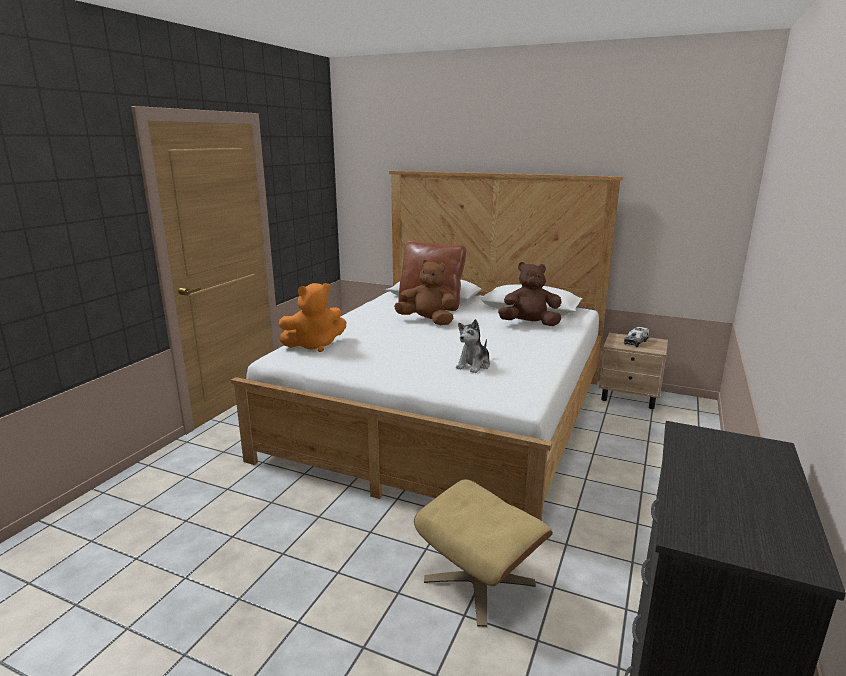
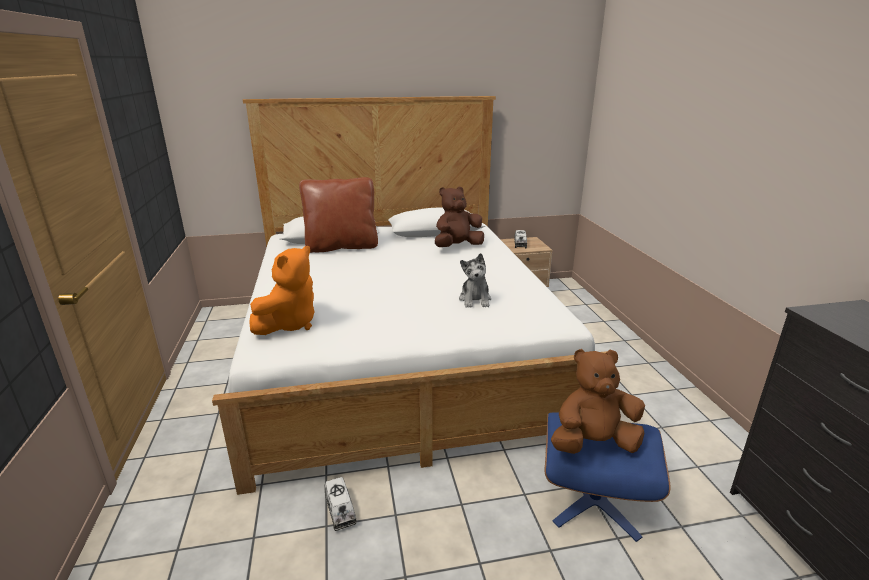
camera: 35 degrees left, 5 degrees up
(289, 497) = (340, 510): none -> toy truck
(427, 321) = (365, 265): brown plush toy -> brown plush toy (593, 443)
(480, 581) = (594, 500): beige ottoman -> blue ottoman

